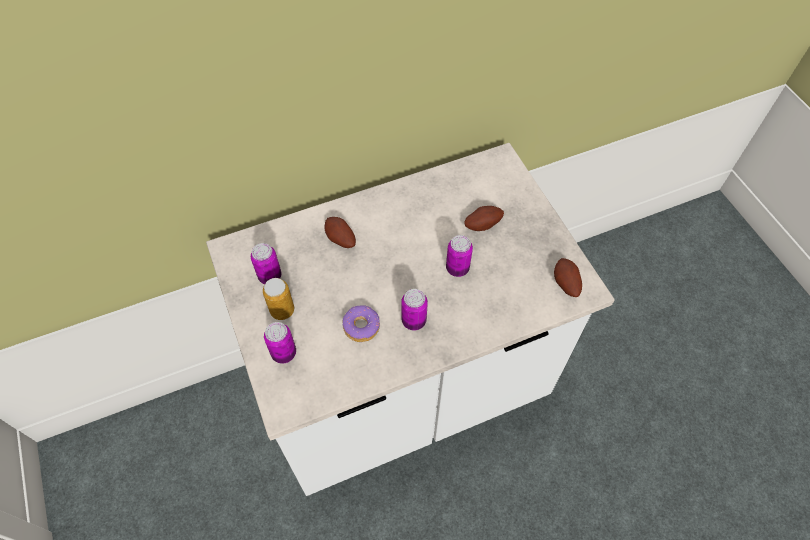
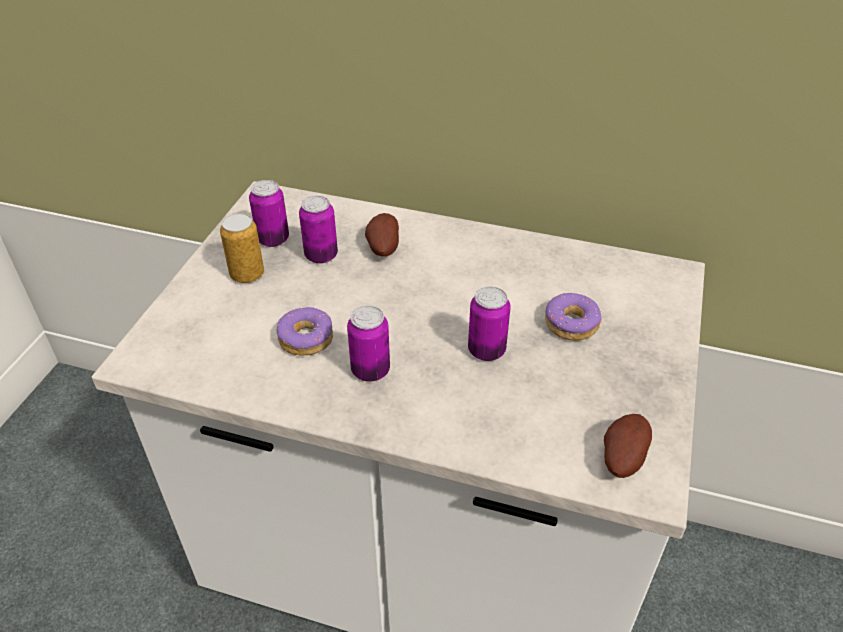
camera: 40 degrees right, 15 degrees down
(284, 353) = (200, 312): can -> can (321, 255)
(482, 224) = (572, 324): potato -> donut

